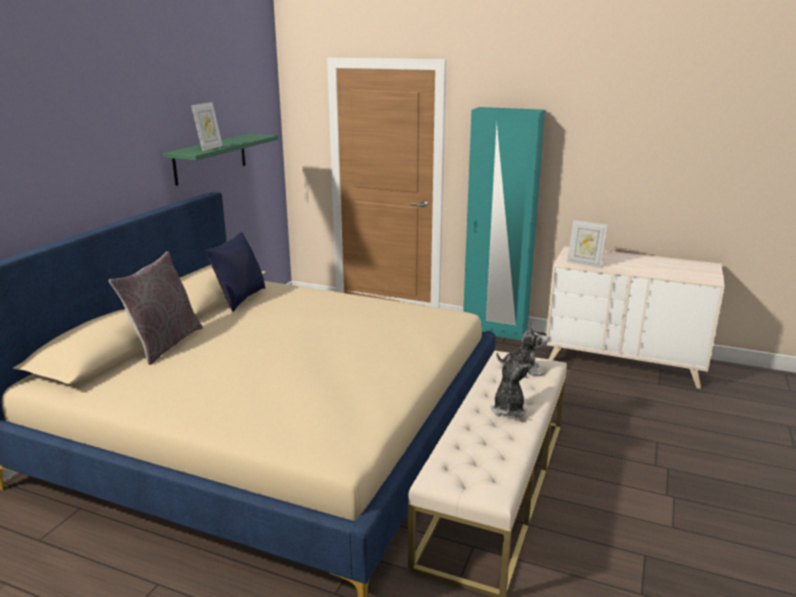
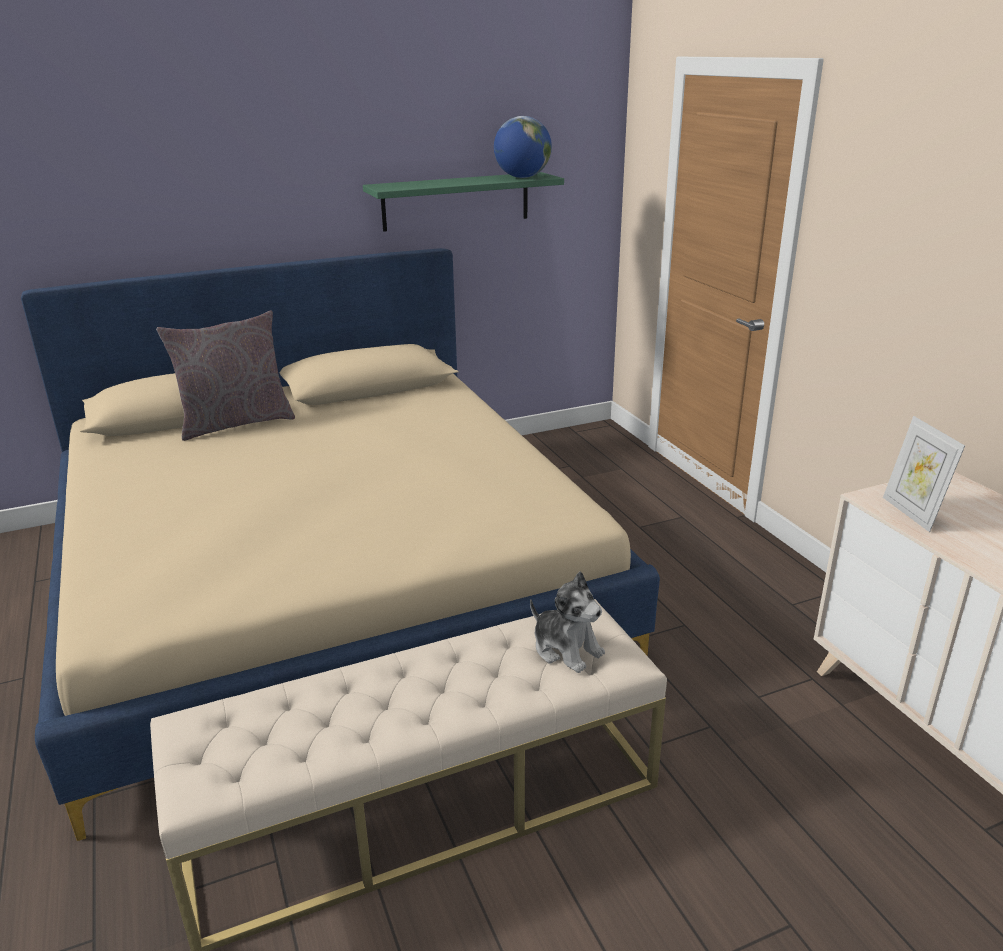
camera: 45 degrees right, 5 degrees up
(209, 148) = (424, 185): picture frame -> none
(240, 299) = (391, 398): blue pillow -> none
(252, 137) = (522, 177): none -> globe
(494, 331) = (806, 582): turquoise wardrobe -> none
(508, 409) = (433, 694): plush toy -> none

